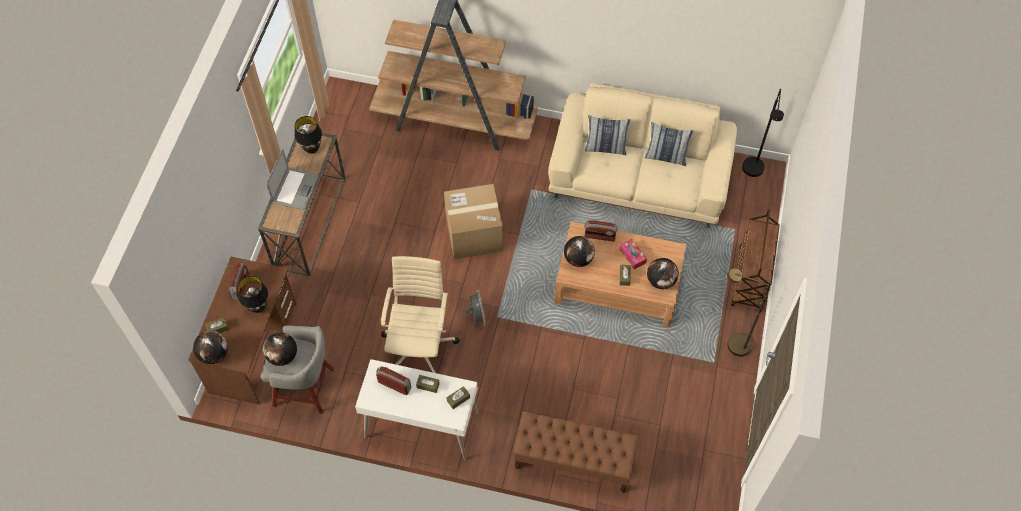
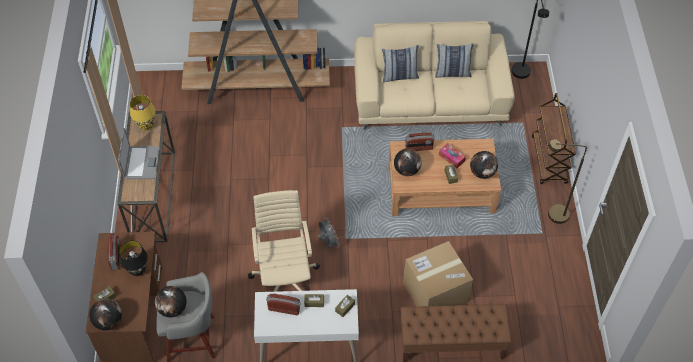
camera: 15 degrees left, 5 degrees down
(311, 149) = (146, 126): black table lamp -> yellow table lamp
(474, 234) = (304, 174): cardboard box -> cardboard box (435, 293)

